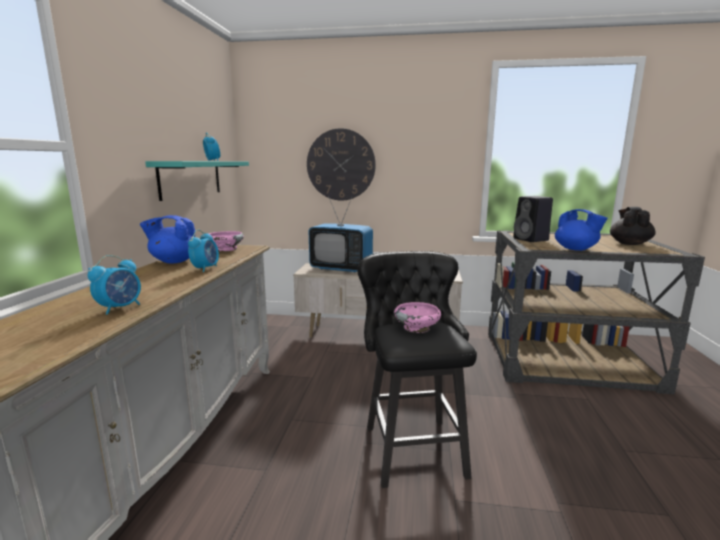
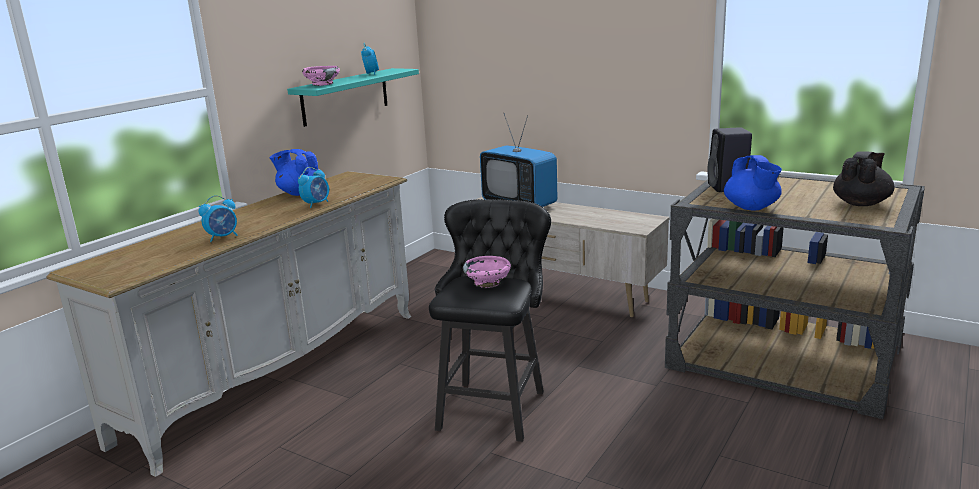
camera: 25 degrees right, 5 degrees up
(226, 249) = (359, 180): pink bowl -> pink bowl (322, 84)
(341, 165) = (532, 69): wall clock -> none

